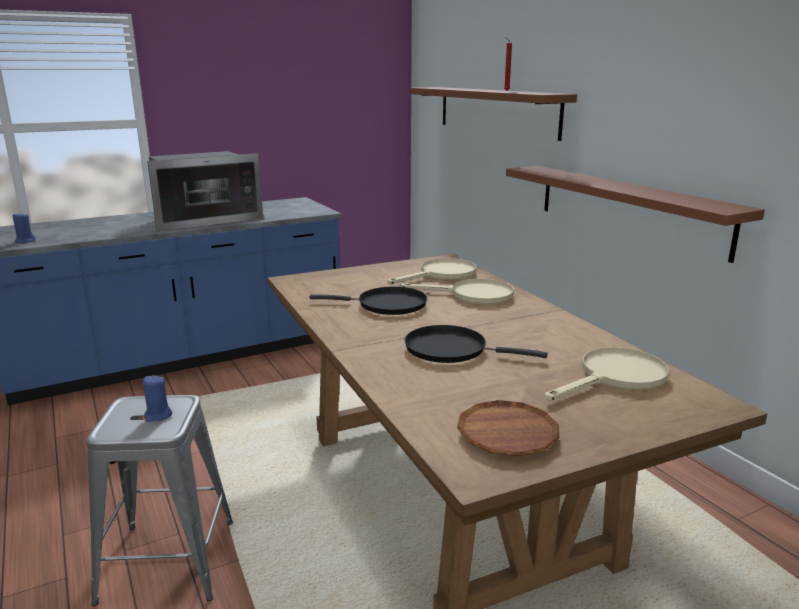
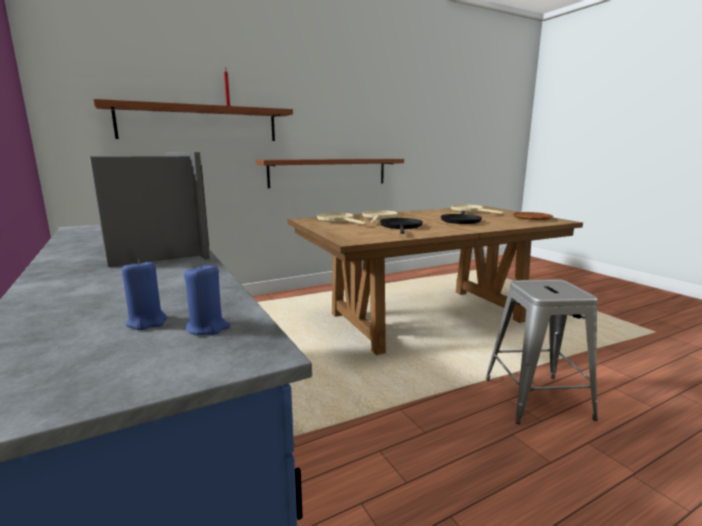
camera: 90 degrees left, 5 degrees down
(158, 415) = (546, 286): blue candle -> blue candle (147, 322)

